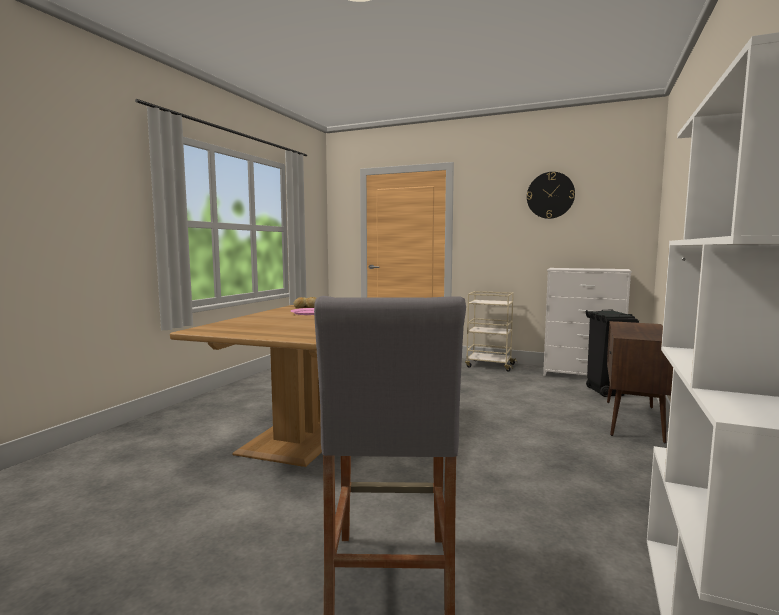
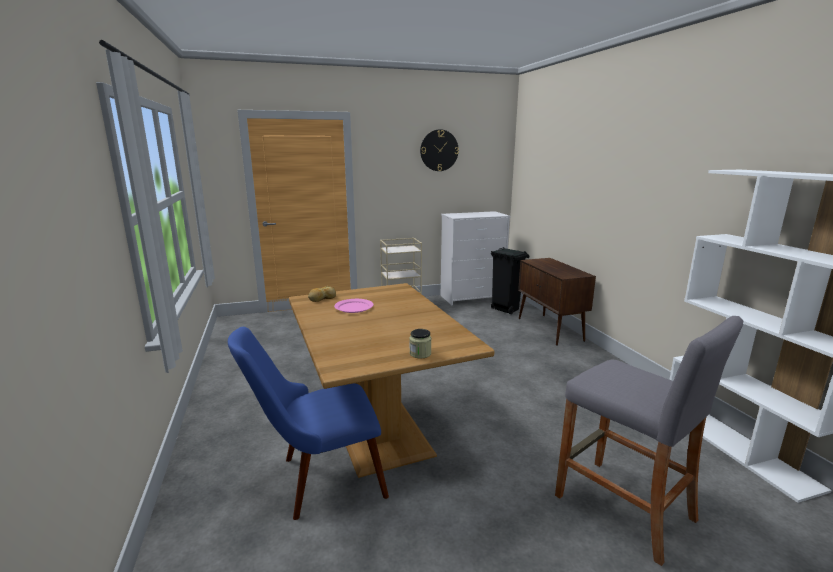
camera: 40 degrees left, 10 degrees up
(210, 446) = (318, 480): none -> blue chair
(262, 334) = (420, 353): none -> jar

